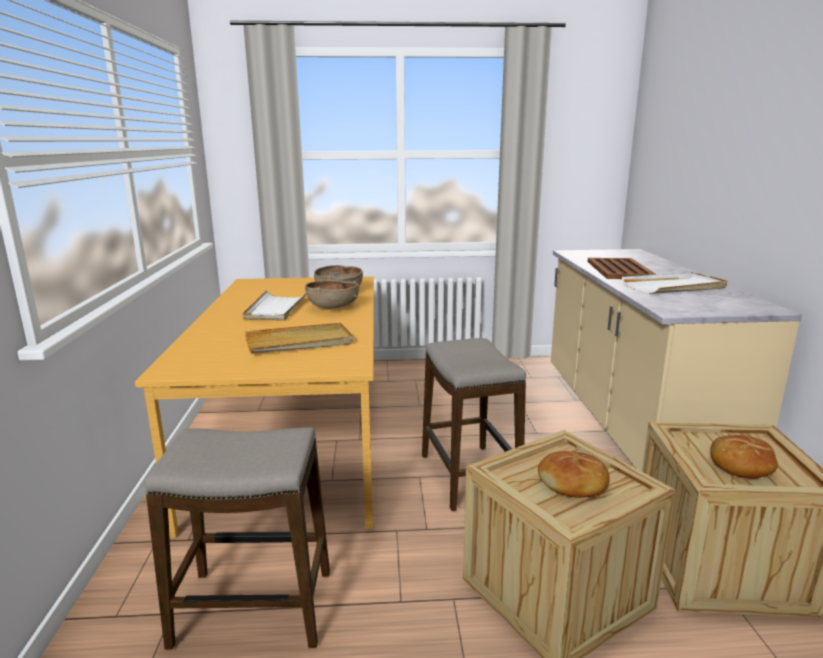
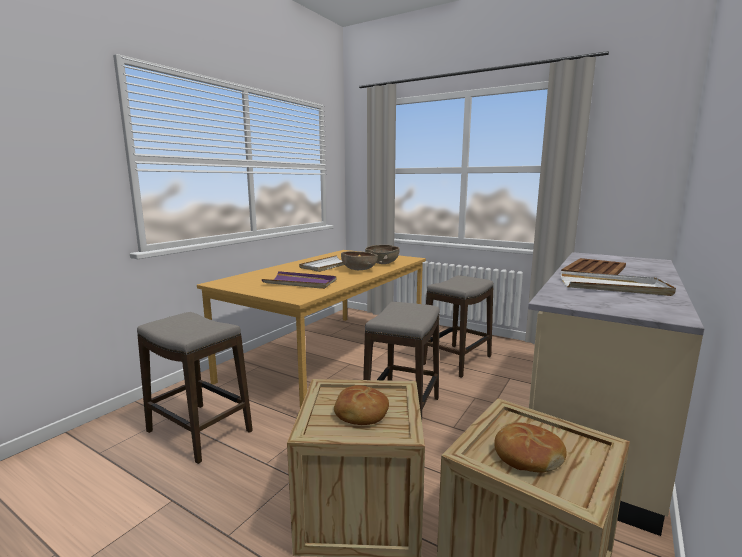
camera: 35 degrees right, 5 degrees down
(299, 342) = (300, 283): beige tray -> purple tray
(450, 398) = (457, 360): none -> stool

